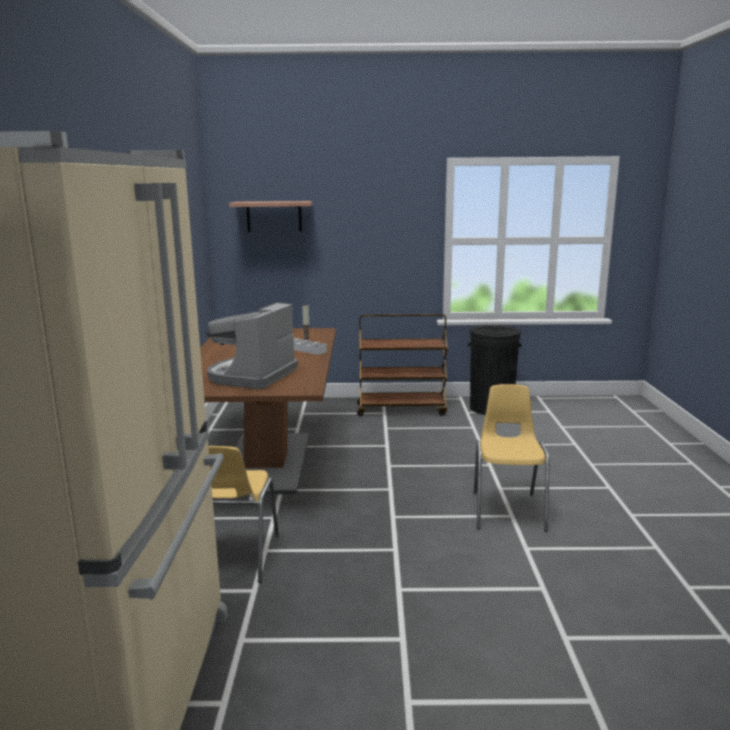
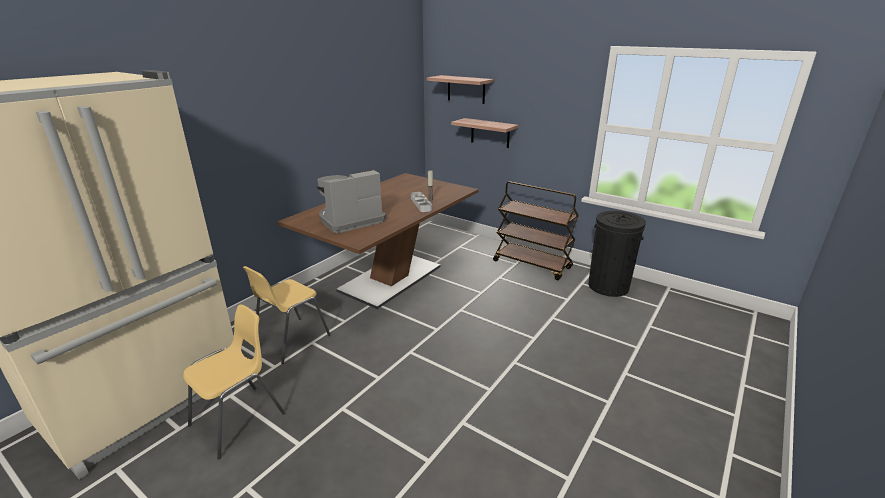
camera: 35 degrees right, 10 degrees up
(312, 265) = (490, 133): none -> shelf
(507, 511) = (492, 384): yellow chair -> yellow chair (239, 420)

